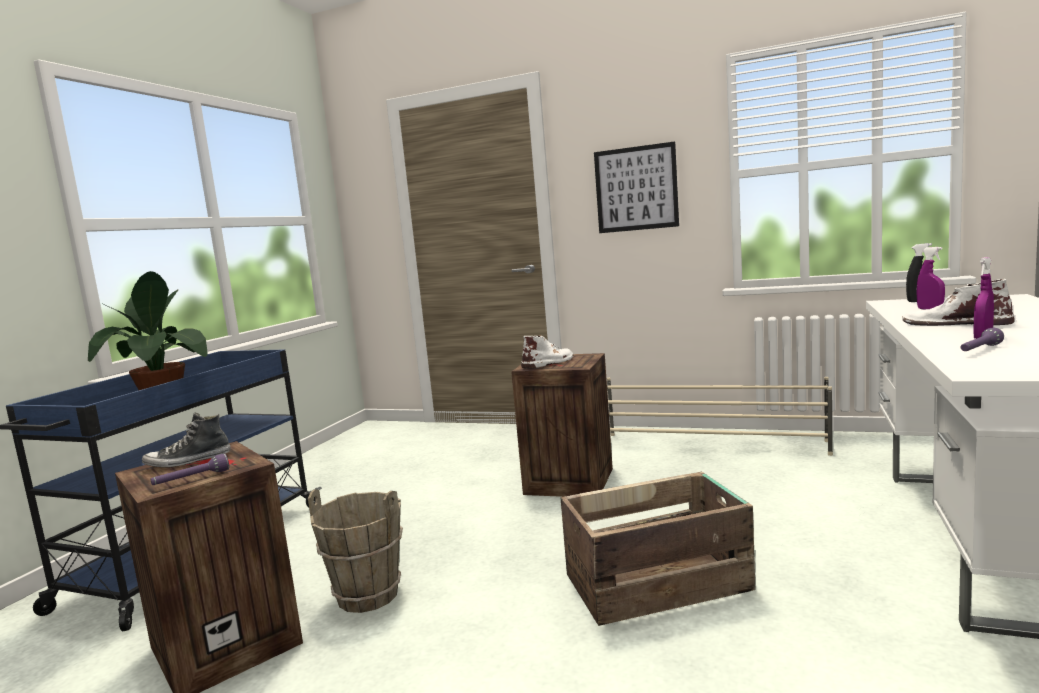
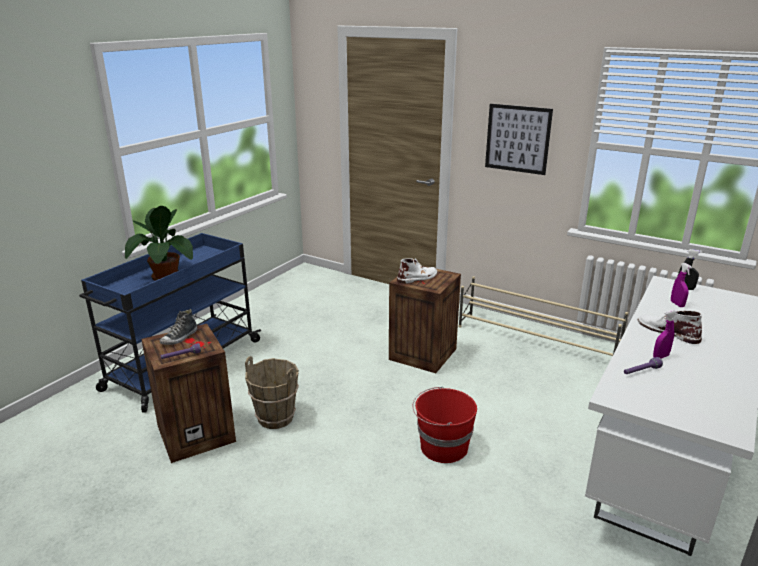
camera: 10 degrees right, 15 degrees up
(188, 461) = (180, 338): shoe -> shoe turned 45 degrees counterclockwise
(659, 583) = (442, 447): crate -> red bucket

